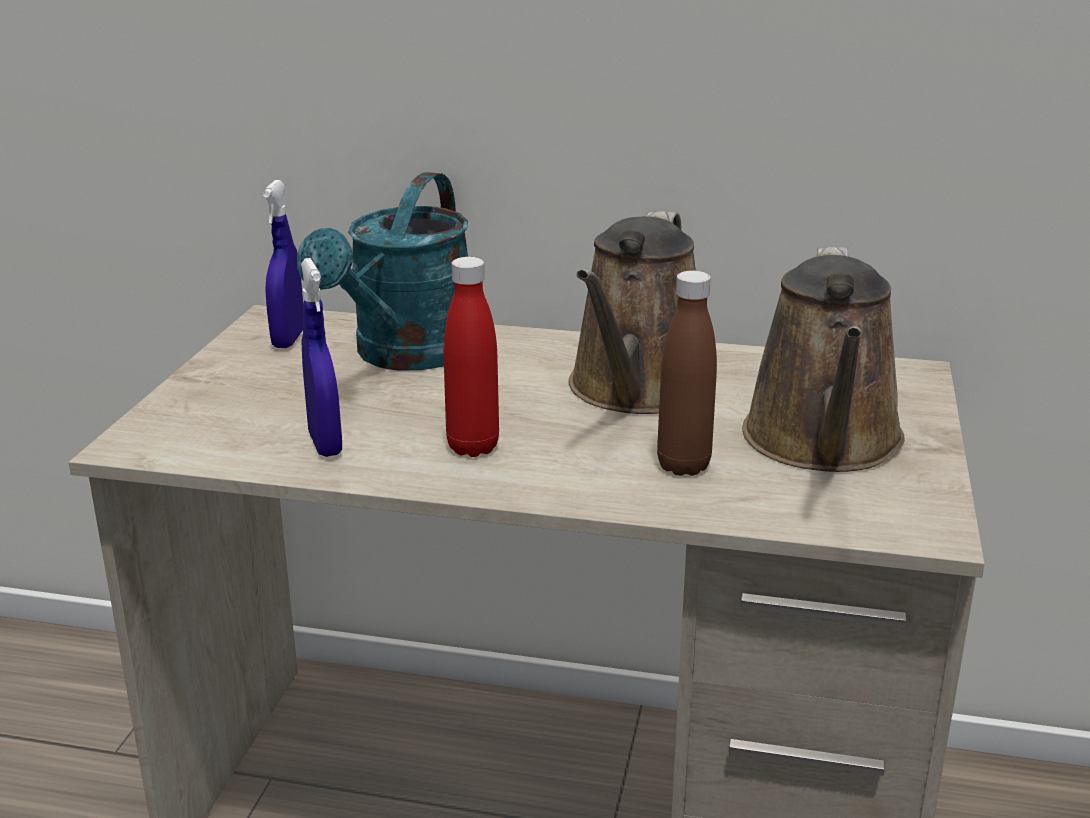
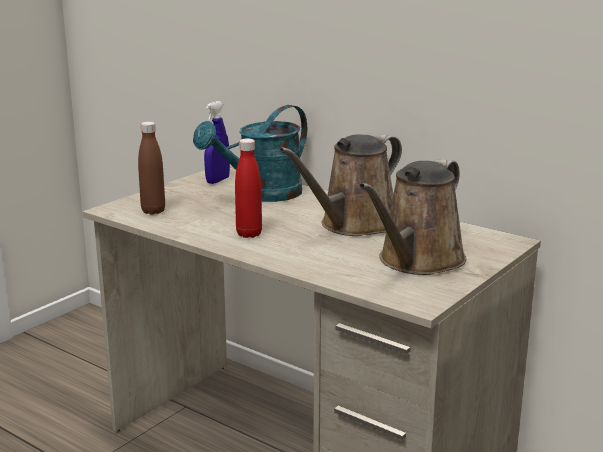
camera: 25 degrees right, 5 degrees down
(325, 444) = (188, 222): blue spray bottle -> none
(683, 466) = (336, 257): brown bottle -> brown bottle (153, 211)

